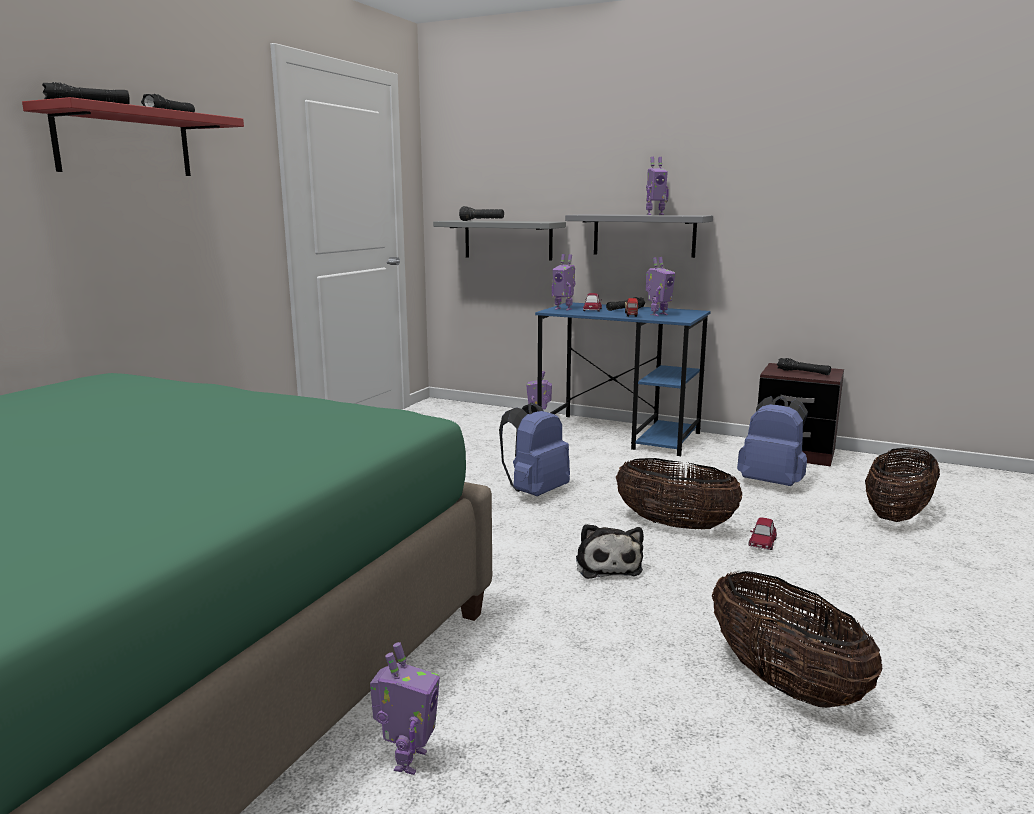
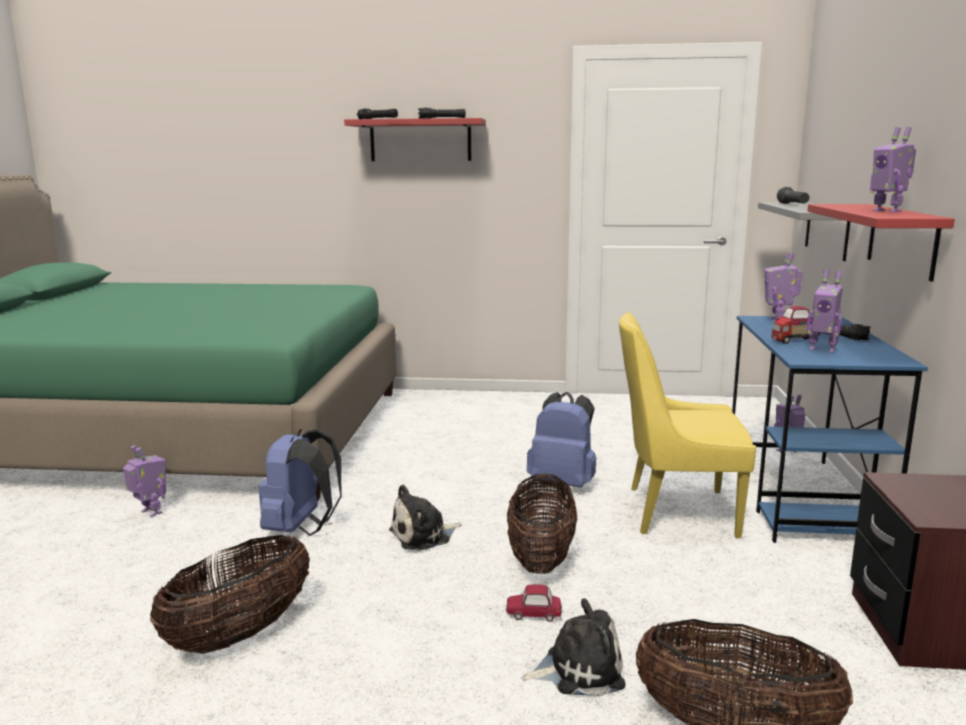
camera: 70 degrees right, 0 degrees up
(408, 760) = (150, 513): toy robot -> toy robot turned 135 degrees counterclockwise
(618, 469) = (676, 511): none -> yellow chair
(644, 235) = (902, 240): grey shelf -> red shelf
(772, 483) = (750, 613): blue backpack -> blue backpack (301, 528)
(803, 372) = (934, 499): black flashlight -> none
(839, 542) = (579, 669): none -> plush toy

